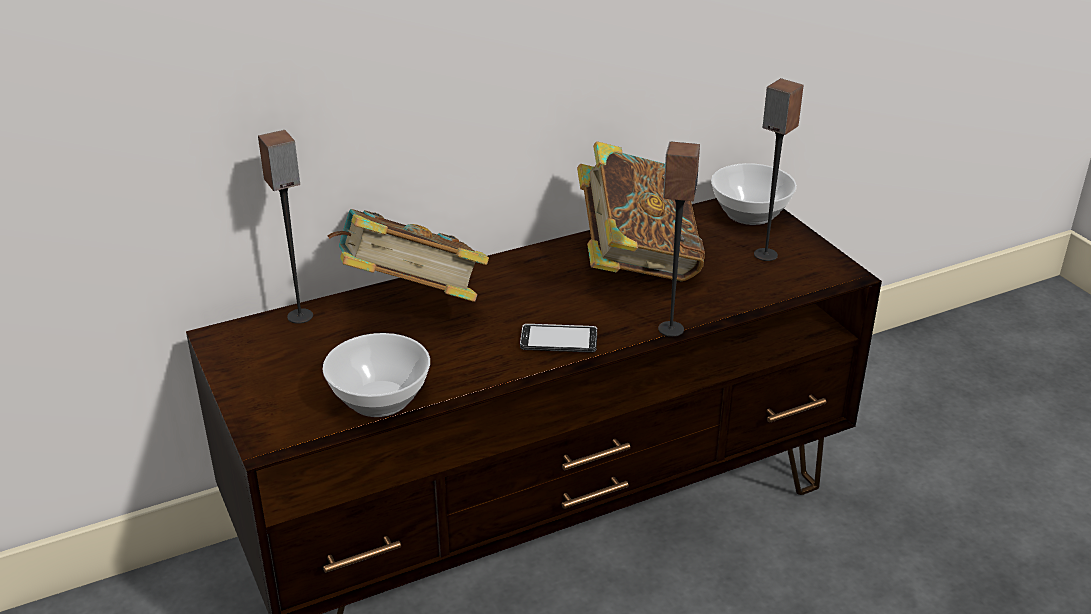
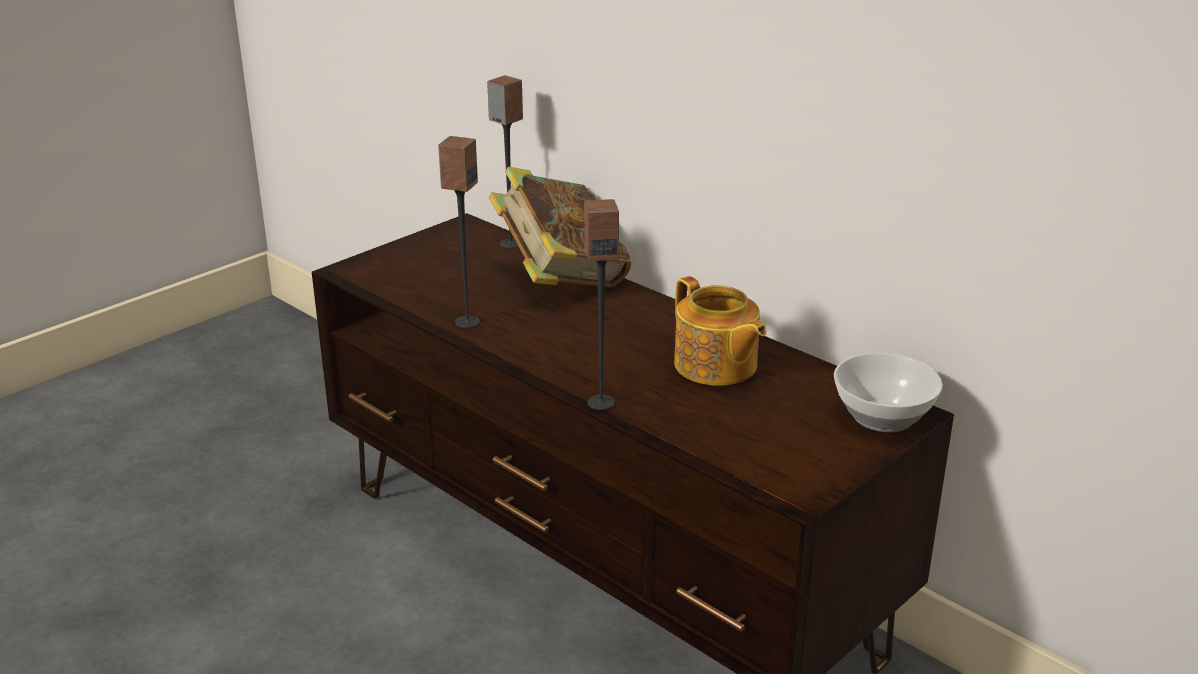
camera: 70 degrees right, 5 degrees down
(380, 400) = (414, 296): bowl -> none
(558, 340) = (544, 351): phone -> none
(637, 261) = (715, 366): book -> teapot
(765, 255) = (795, 437): speaker -> speaker (467, 322)

